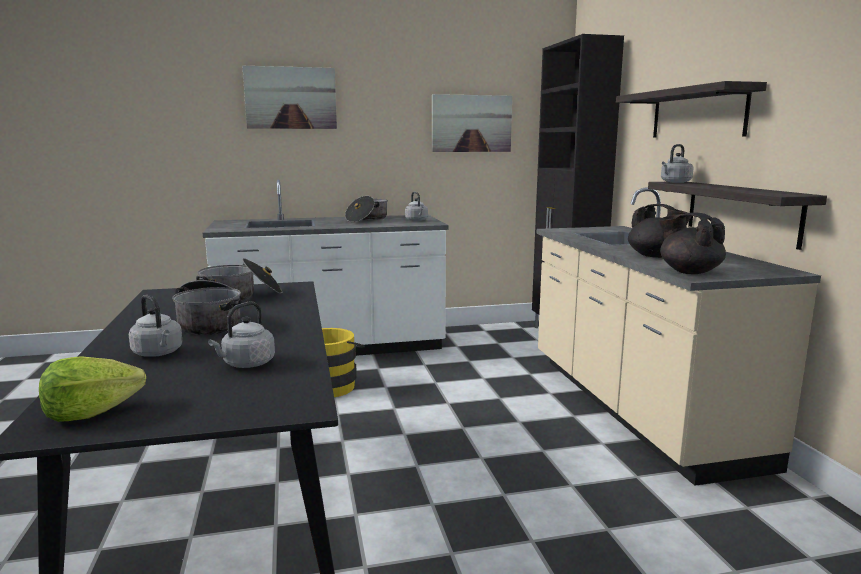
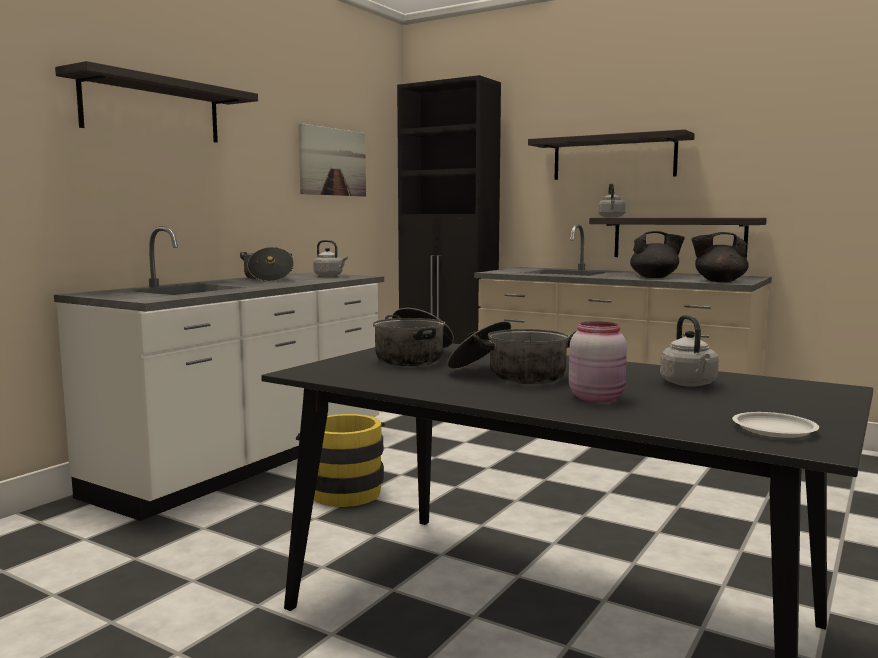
camera: 45 degrees left, 5 degrees down
(91, 413) = (773, 430): lettuce -> white plate
(158, 353) = (597, 397): grey kettle -> pink jar
(290, 98) = (152, 109): picture -> shelf

